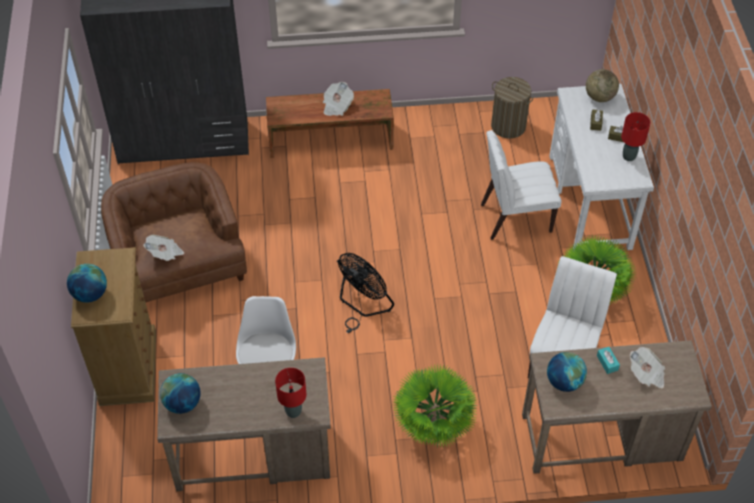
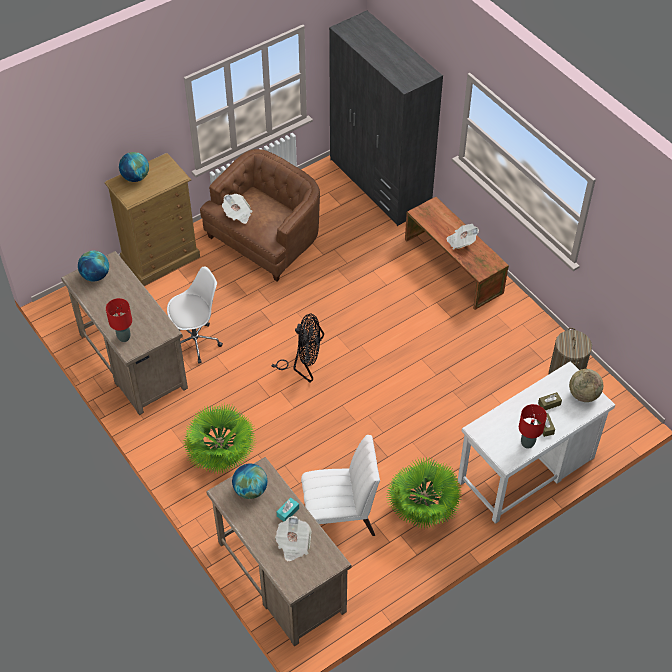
camera: 60 degrees right, 0 degrees up
(516, 217) = (466, 424): white chair -> none

